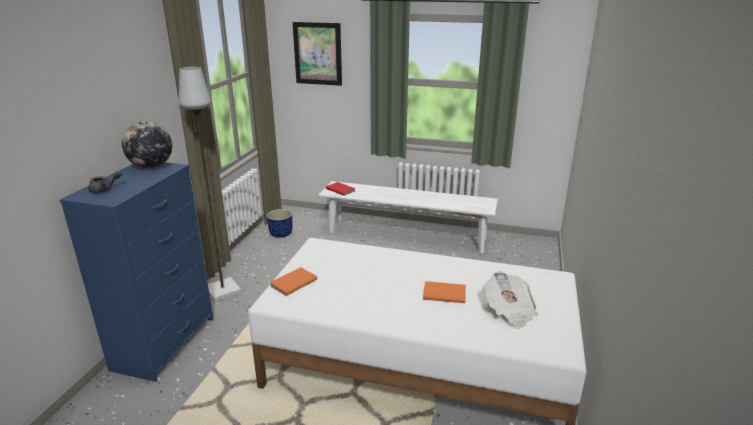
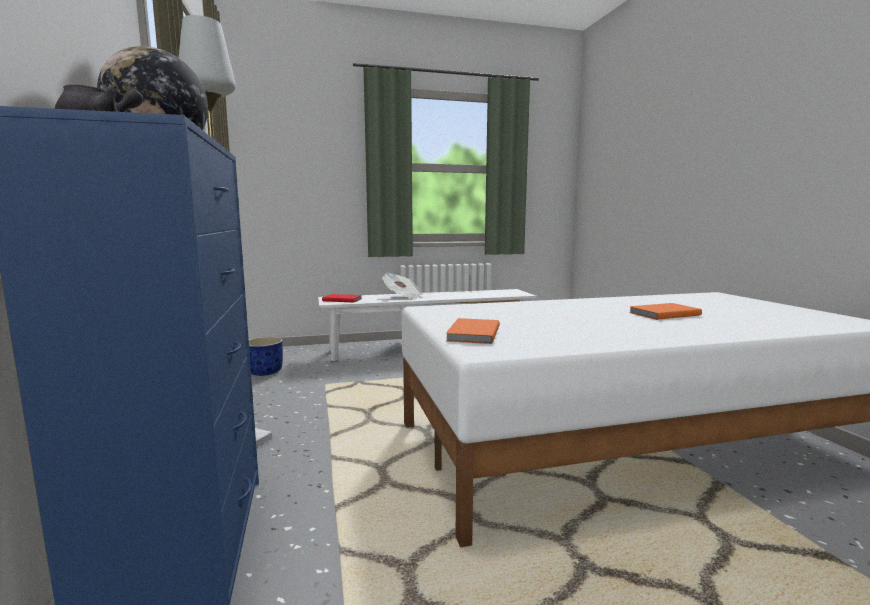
camera: 30 degrees left, 15 degrees down
(318, 53) = (290, 134): picture -> none
(509, 311) = (751, 313): newspaper -> newspaper (402, 297)

